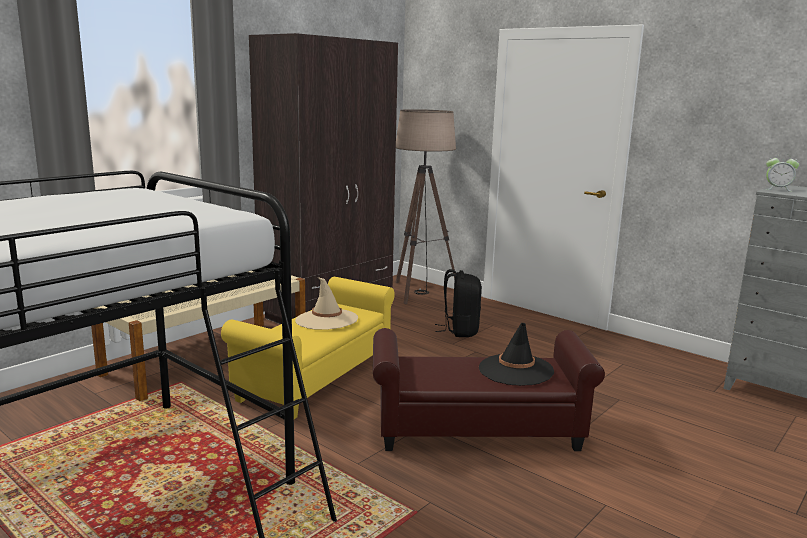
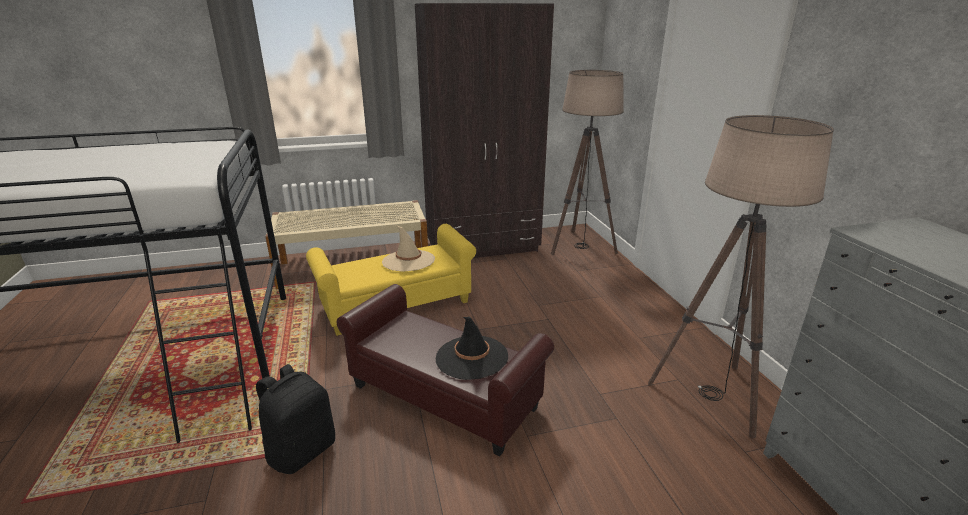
camera: 35 degrees right, 10 degrees up
(459, 330) = (562, 293): black backpack -> black backpack (301, 450)
(653, 366) = (711, 394): none -> floor lamp
(778, 189) = (880, 230): alarm clock -> none

